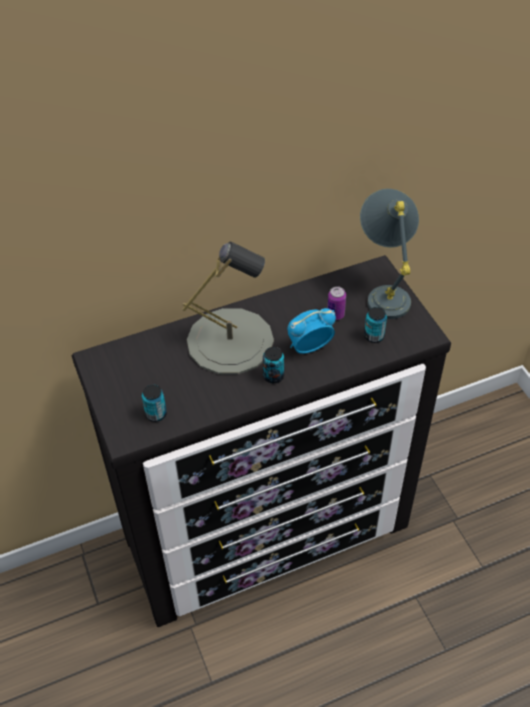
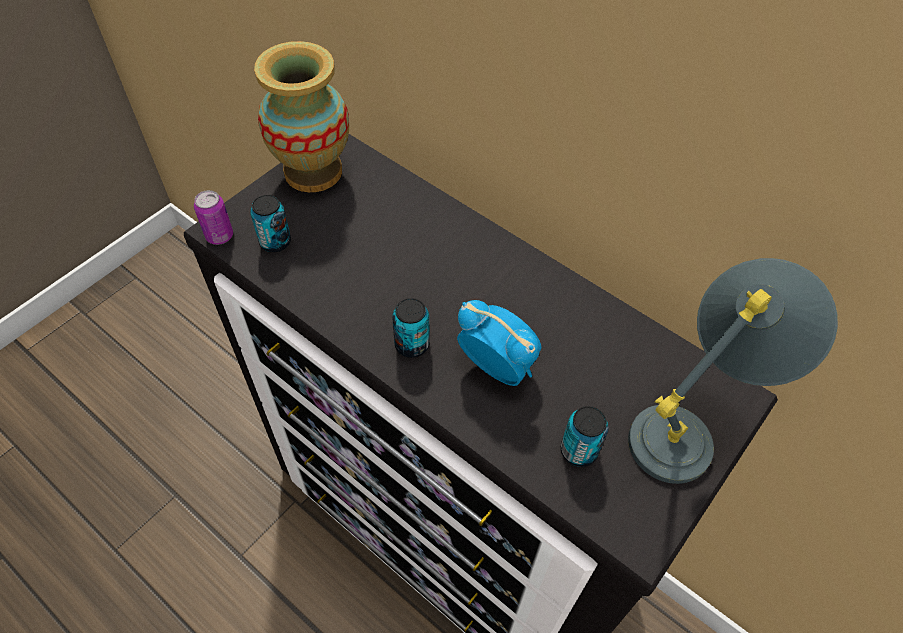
camera: 60 degrees right, 5 degrees up
(109, 376) = (313, 171): none -> vase
(230, 341) = (448, 266): grey table lamp -> none
(335, 314) = (588, 376): can -> can (219, 236)

